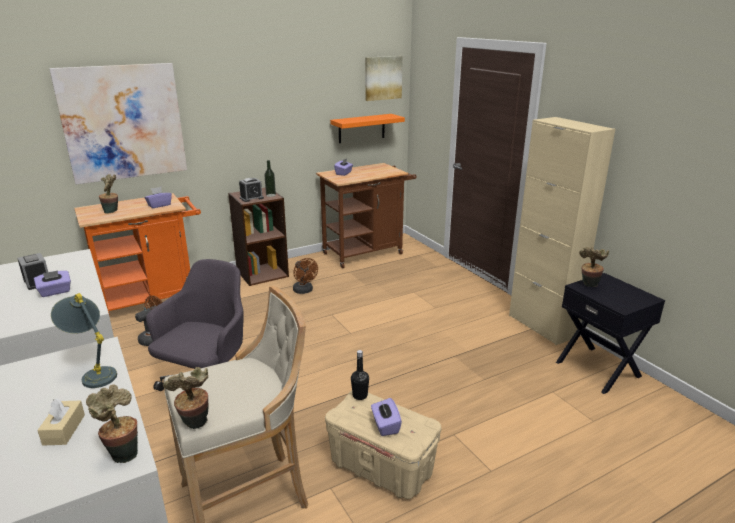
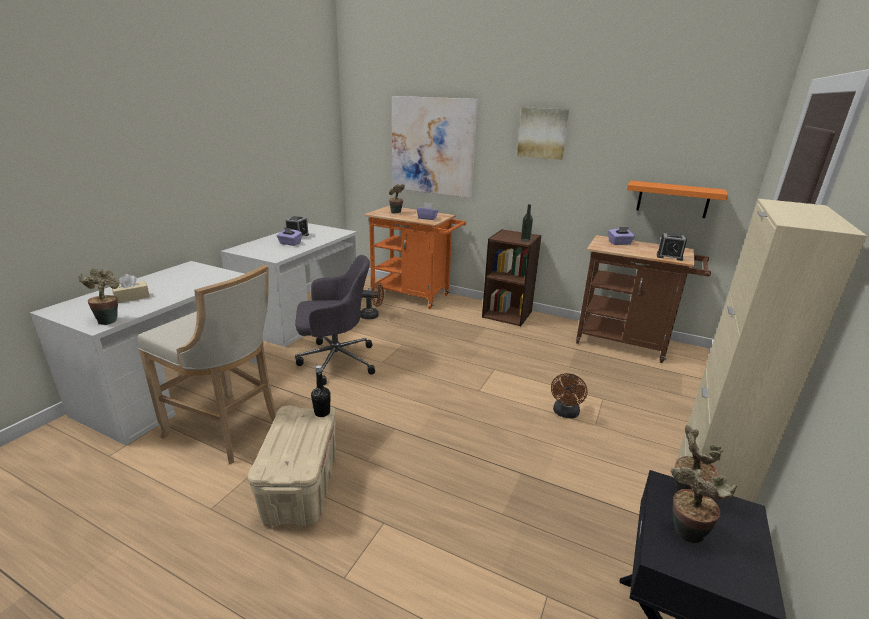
camera: 55 degrees right, 0 degrees up
(94, 373) = (198, 283): grey table lamp -> none
(195, 425) = (155, 332): potted plant -> potted plant (685, 534)
(251, 198) = (506, 237): alarm clock -> alarm clock (669, 256)
(304, 291) = (510, 342): brown fan -> brown fan (565, 413)
(382, 78) = (722, 140): picture -> picture (542, 133)
(385, 425) = (285, 443): purple tissue box -> none

